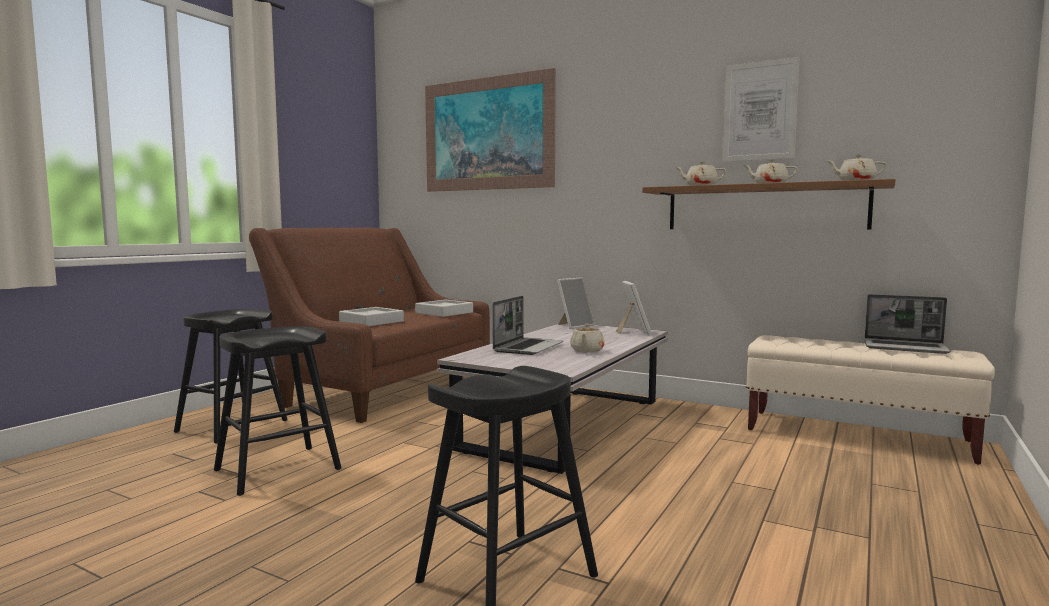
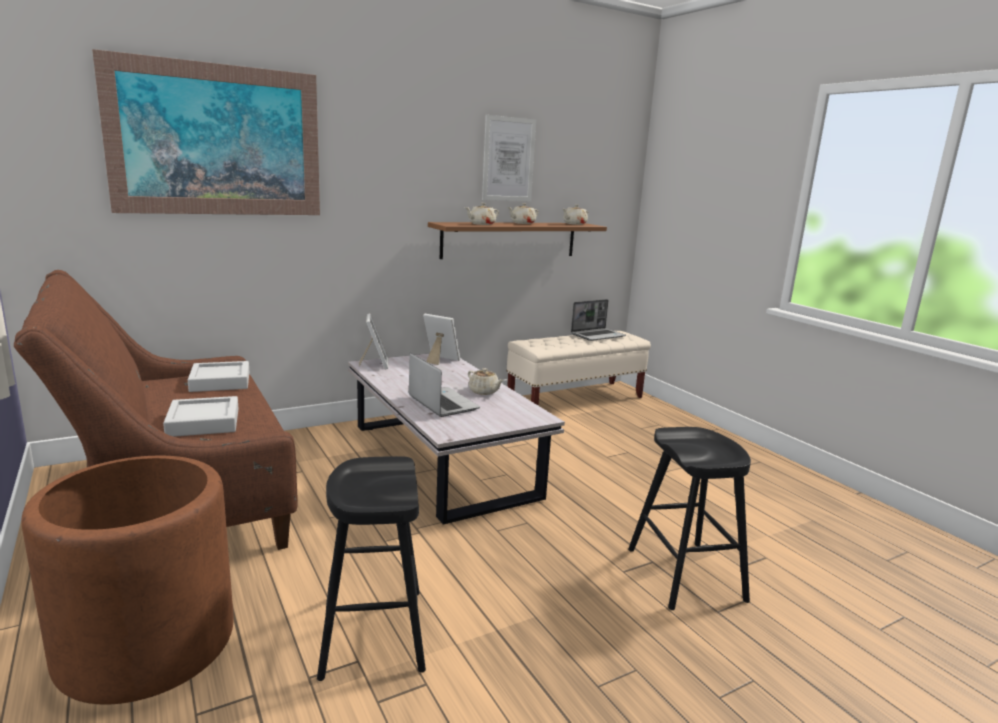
camera: 60 degrees left, 10 degrees up
(232, 426) = (146, 643): black stool -> brown planter

